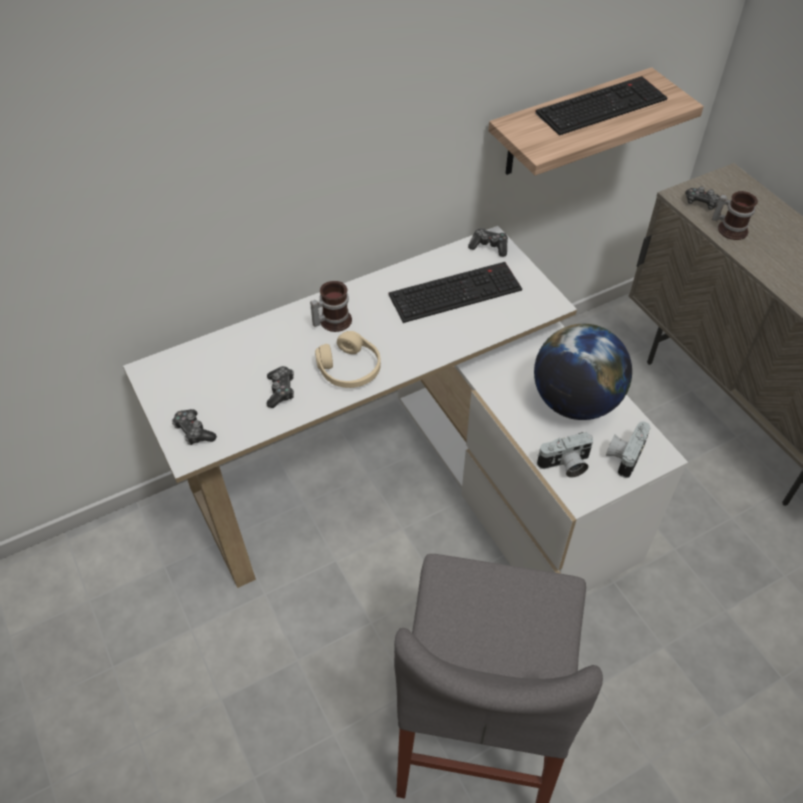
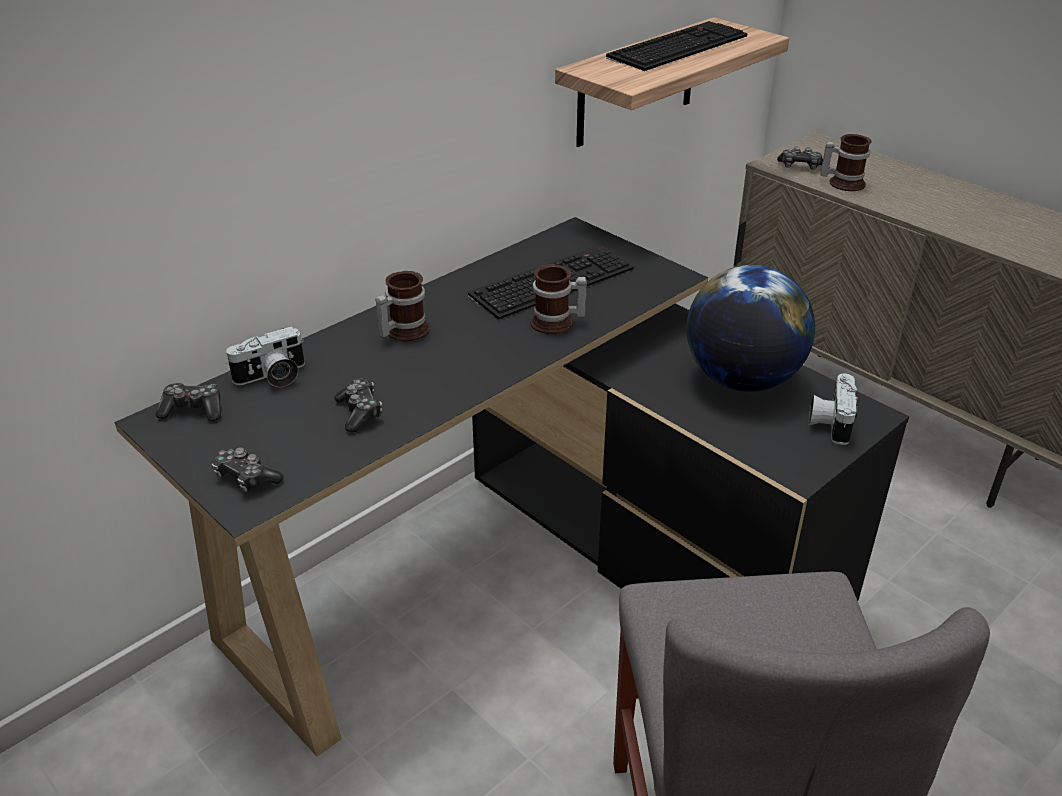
camera: 15 degrees left, 15 degrees down
(349, 368) = (447, 375): beige headphones -> none
(415, 483) = (531, 572): white desk -> black desk
(444, 335) = (556, 323): none -> mug
(489, 246) = (574, 236): game controller -> game controller (193, 410)
(565, 465) = (763, 445): camera -> camera (272, 377)

